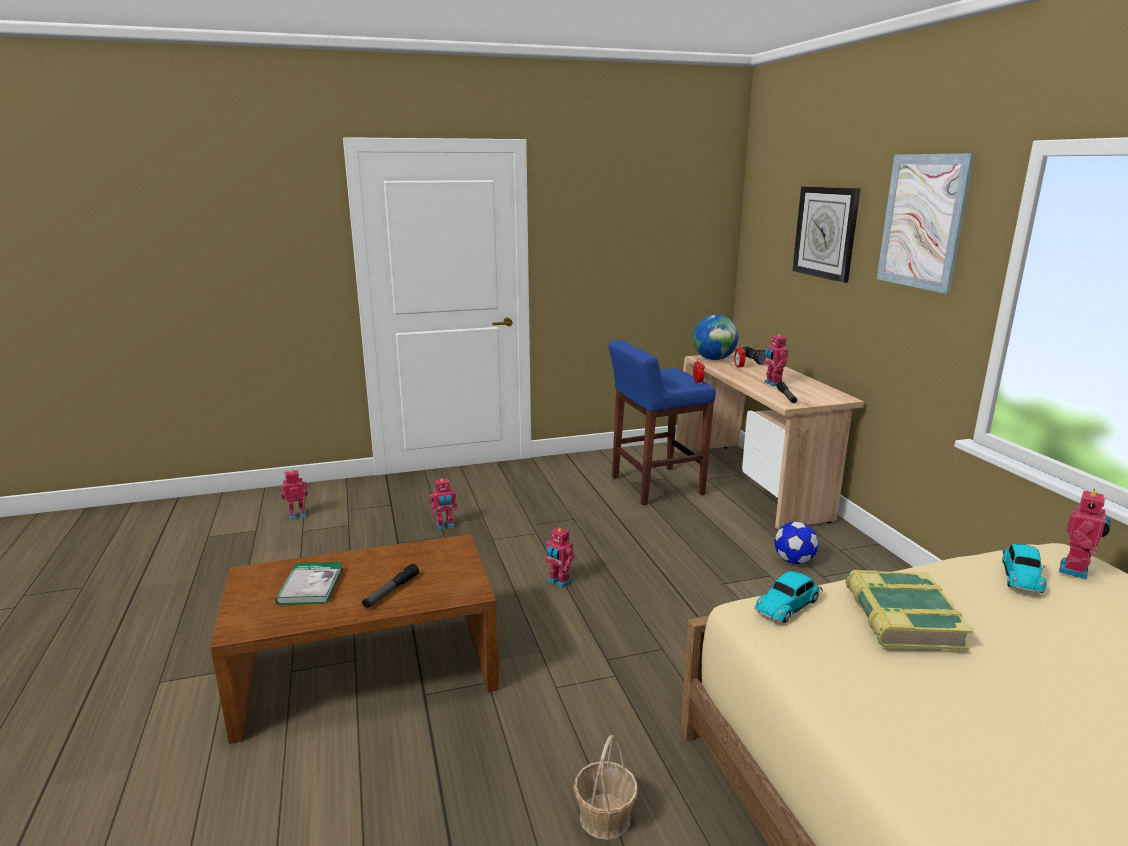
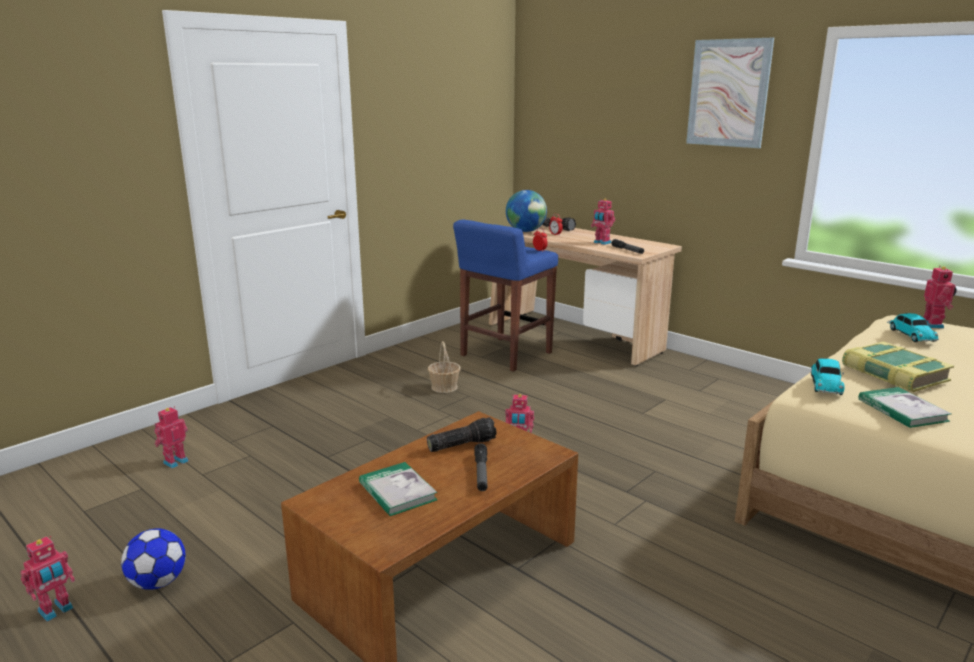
camera: 30 degrees left, 0 degrees up
(413, 560) = (461, 444): none -> flashlight
(445, 526) = (356, 431): toy robot -> toy robot (56, 610)
(604, 817) = (755, 595): basket -> basket (444, 387)
(794, 561) = (669, 385): football -> football (158, 582)
(826, 232) = (623, 108): wall clock -> none
(834, 665) = (902, 410): none -> book

